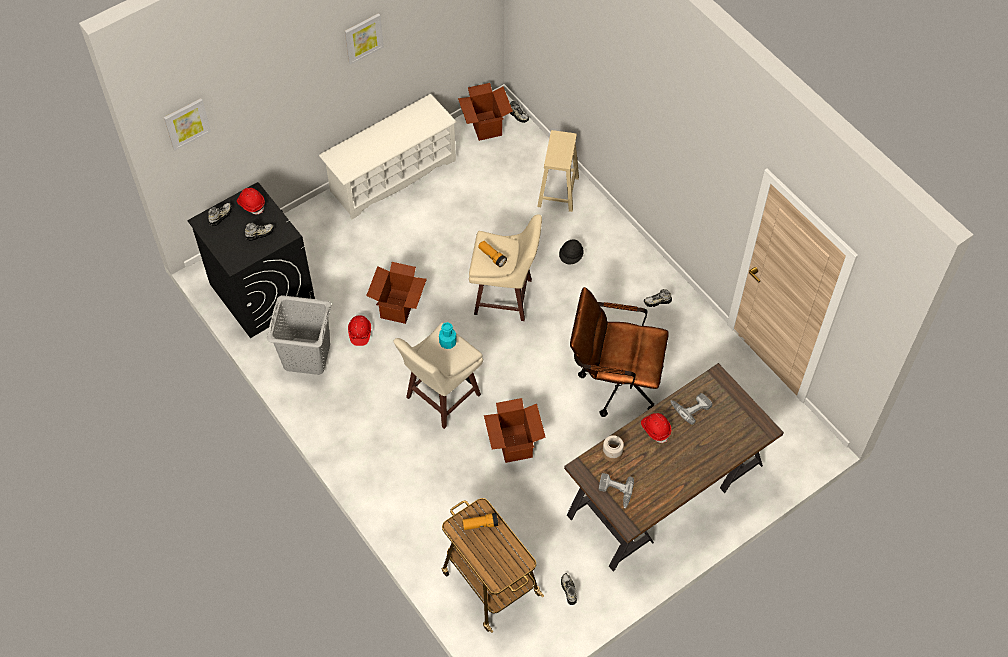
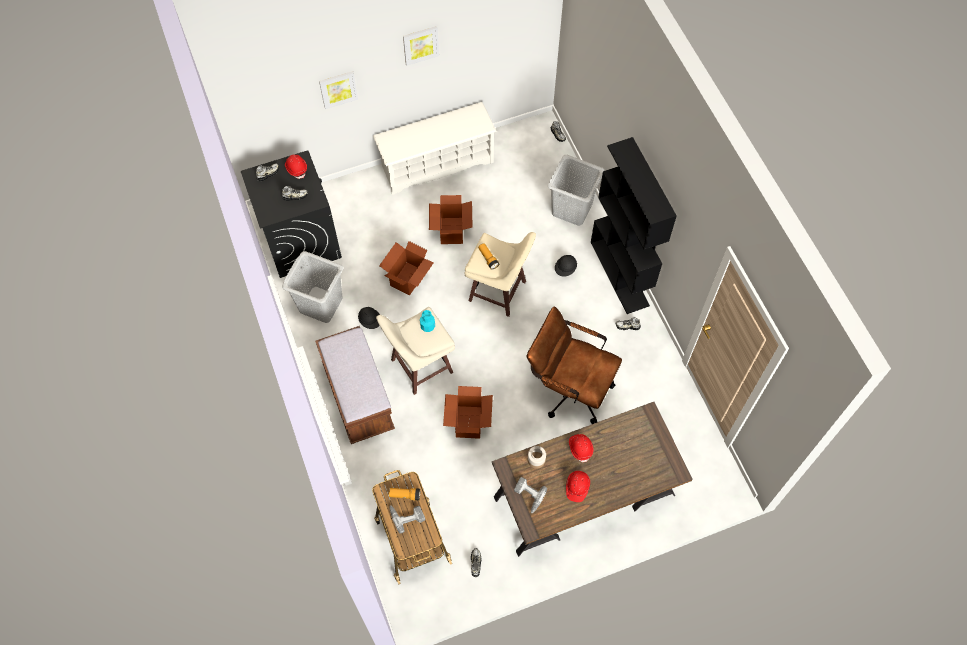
camera: 15 degrees right, 5 degrees up
(186, 123) = (248, 90): picture -> picture (338, 89)
(360, 333) = (369, 294): red hard hat -> red hard hat (577, 487)
(369, 361) = (370, 321): none -> black hard hat
(382, 446) = (358, 397): none -> brown bench
(485, 126) = (527, 137): cardboard box -> cardboard box (451, 231)
(558, 191) = (571, 208): beige stool -> grey laundry basket
(632, 248) = (620, 274): none -> black bookcase
(690, 407) = (617, 435): power drill -> power drill (406, 515)

